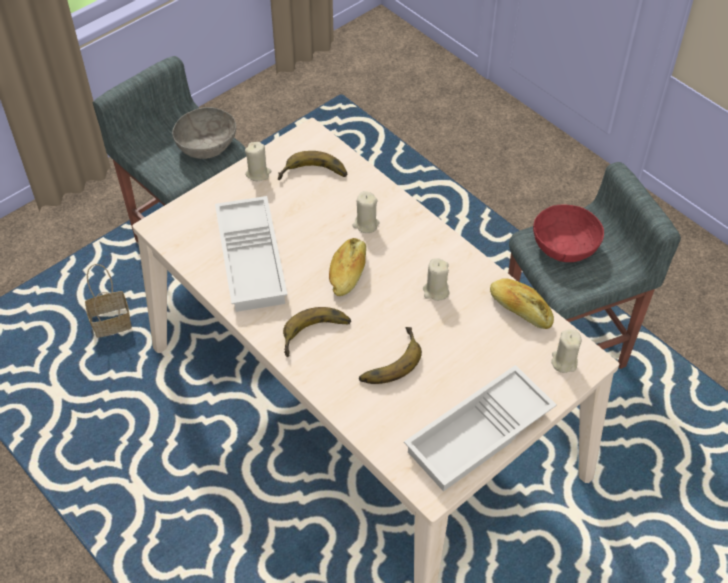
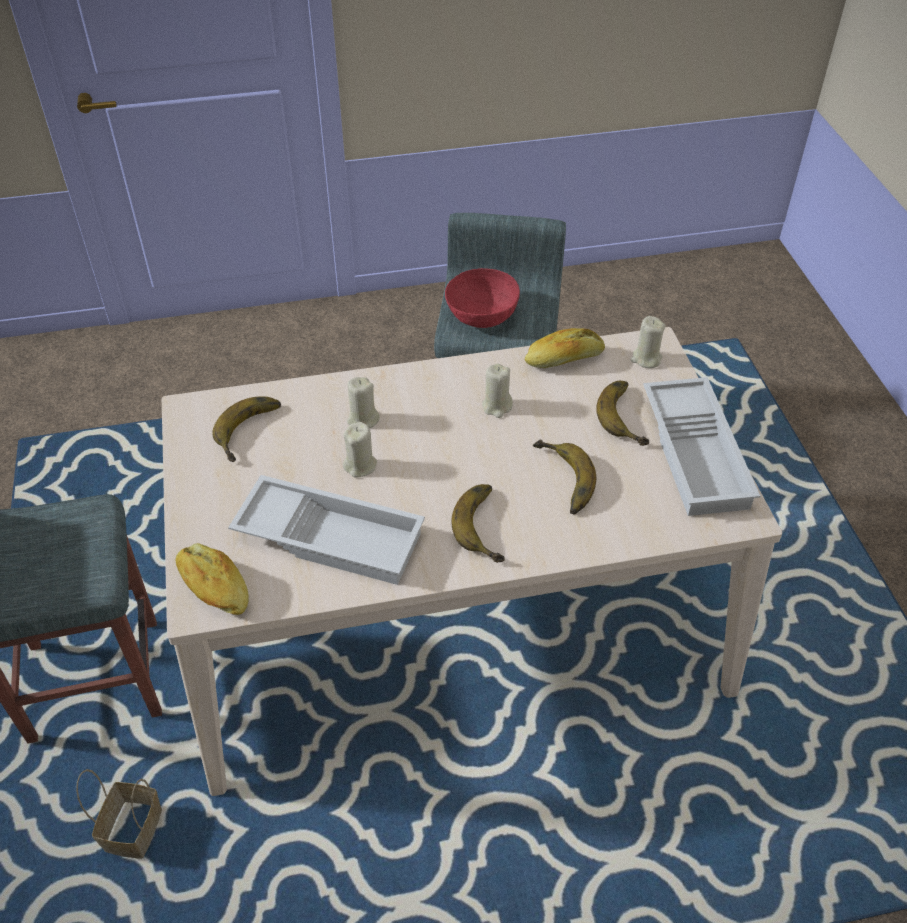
camera: 60 degrees left, 5 degrees down
(207, 145) = (74, 527): grey bowl -> none
(258, 173) = (202, 477): beige candle -> beige candle (360, 465)
(348, 272) = (418, 462): bread -> bread (214, 588)
(488, 375) = (628, 415): none -> banana

